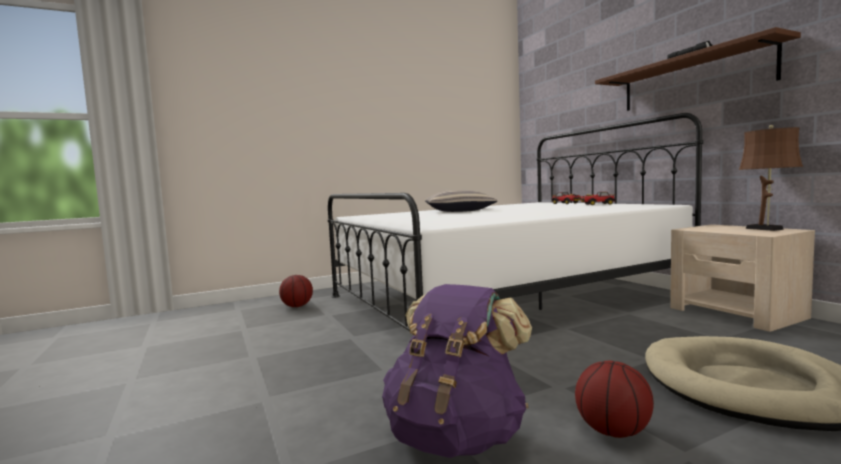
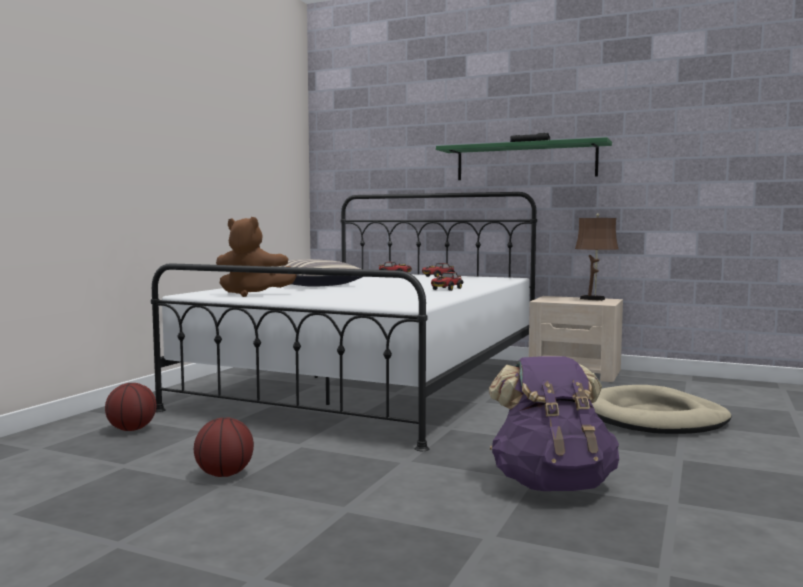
camera: 40 degrees left, 0 degrees up
(384, 216) = (252, 294): none -> brown plush toy
(544, 214) = (446, 289): none -> toy car
(612, 431) = (629, 457): basketball -> basketball (224, 474)
(692, 79) = (525, 162): brown shelf -> green shelf

